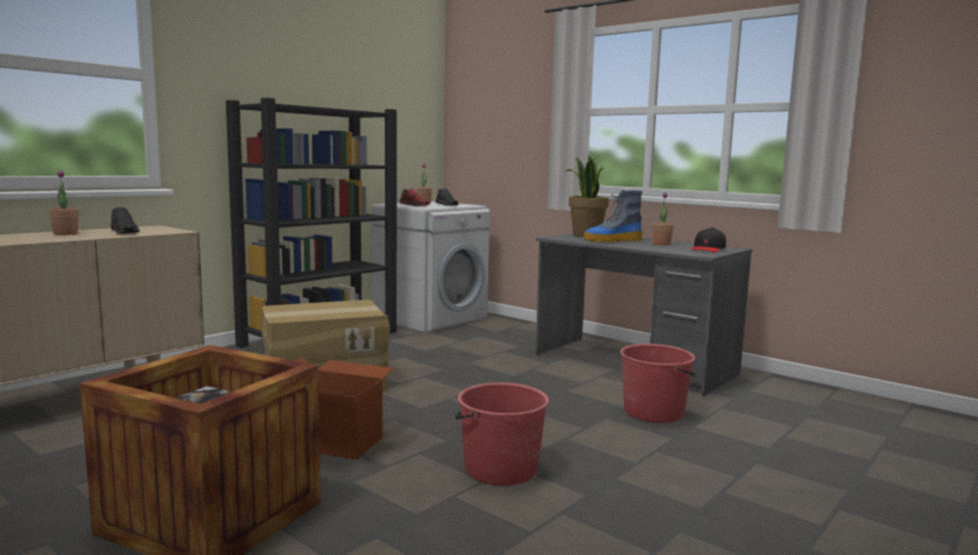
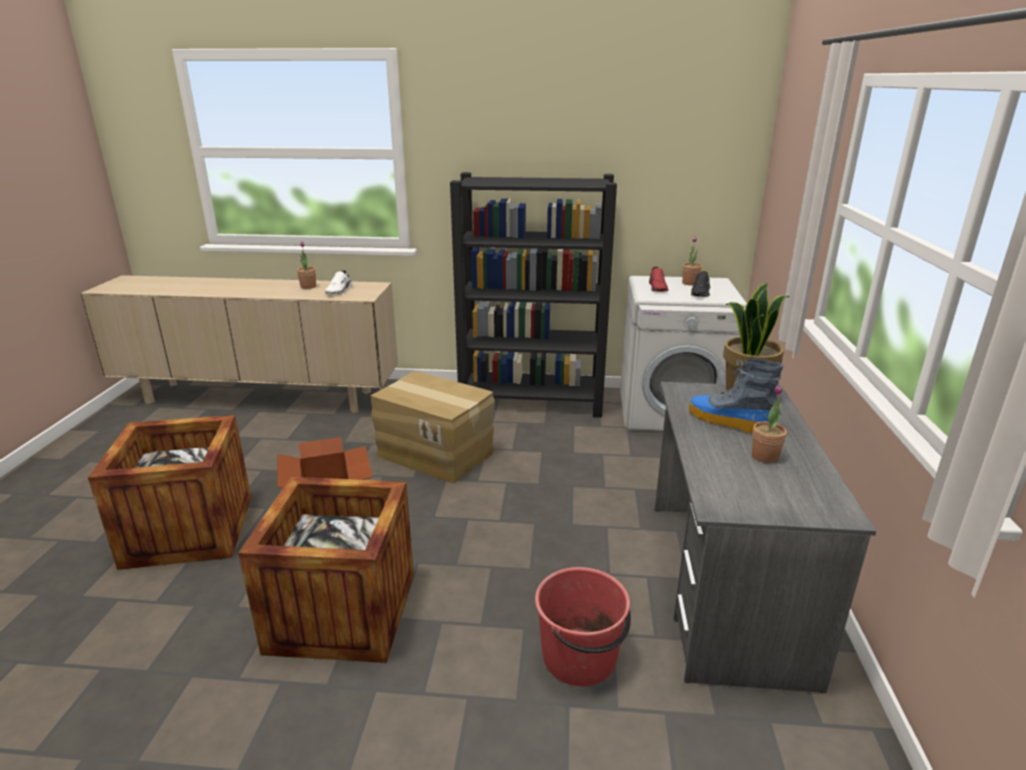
camera: 55 degrees right, 15 degrees up
(125, 232) = (340, 291): black shoe -> white shoe
(499, 469) = (342, 612): red bucket -> crate
(708, 249) = (783, 498): black cap -> none

